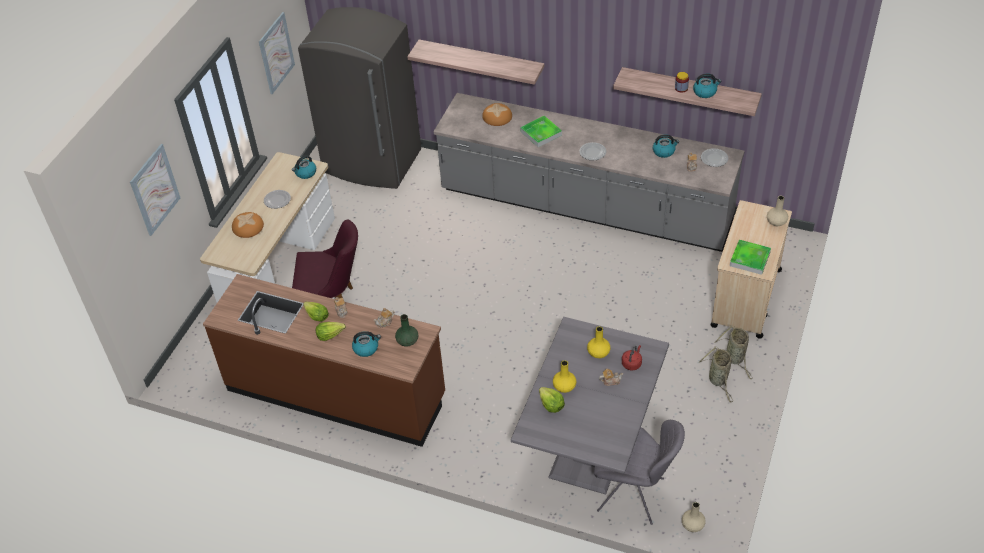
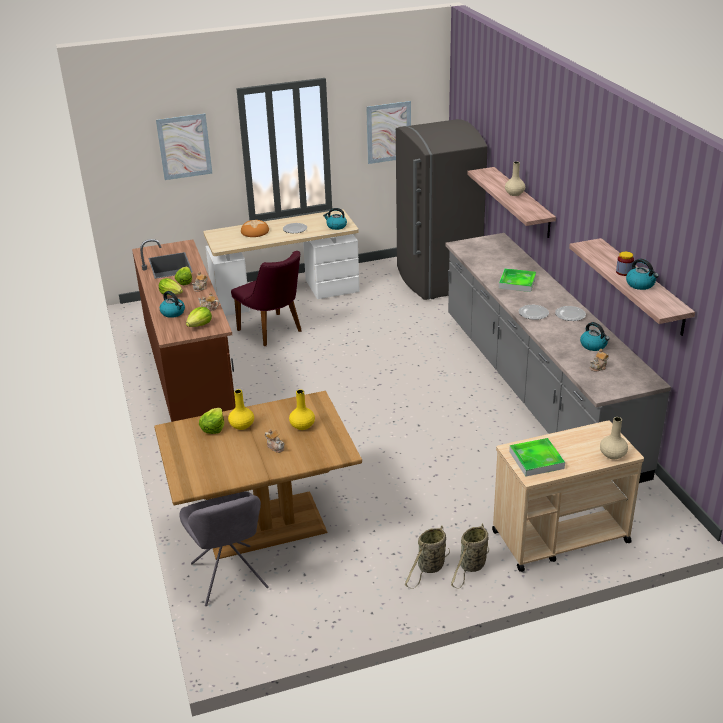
camera: 50 degrees right, 15 degrees down
(407, 341) = (200, 325): green vase -> lettuce
(497, 117) = (504, 258): bread -> none
(590, 445) = (264, 523): grey dining table -> brown dining table
(632, 363) = (310, 449): red kettle -> none
(692, 525) = (228, 635): beige vase -> beige vase (514, 193)
(714, 158) = (630, 375): plate -> plate (570, 315)

